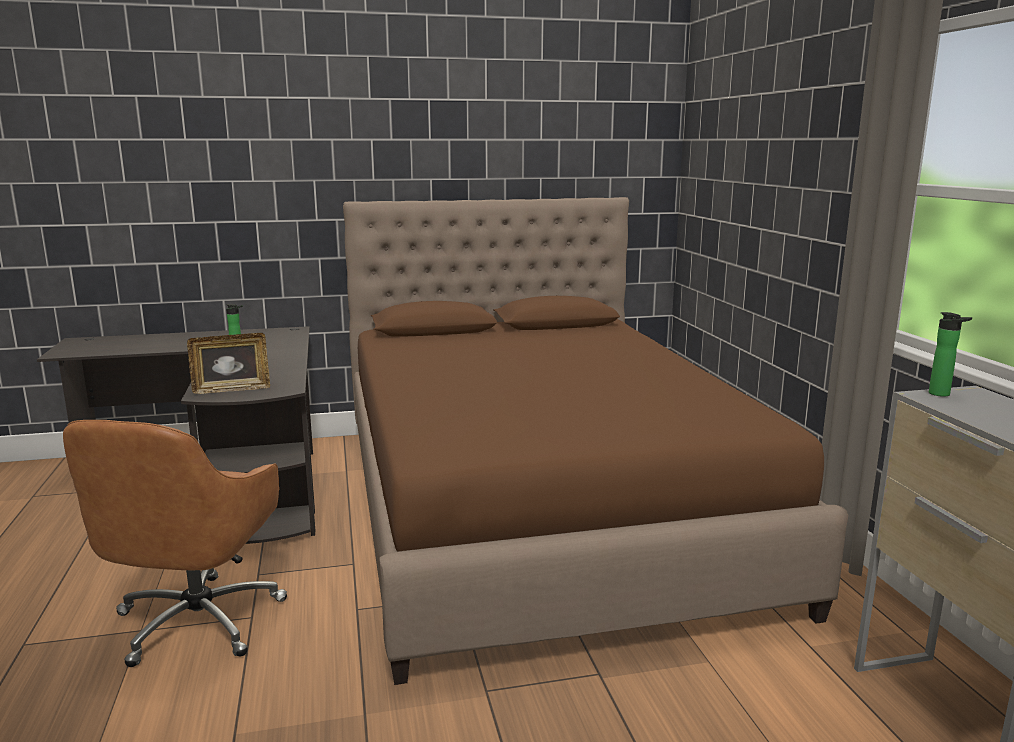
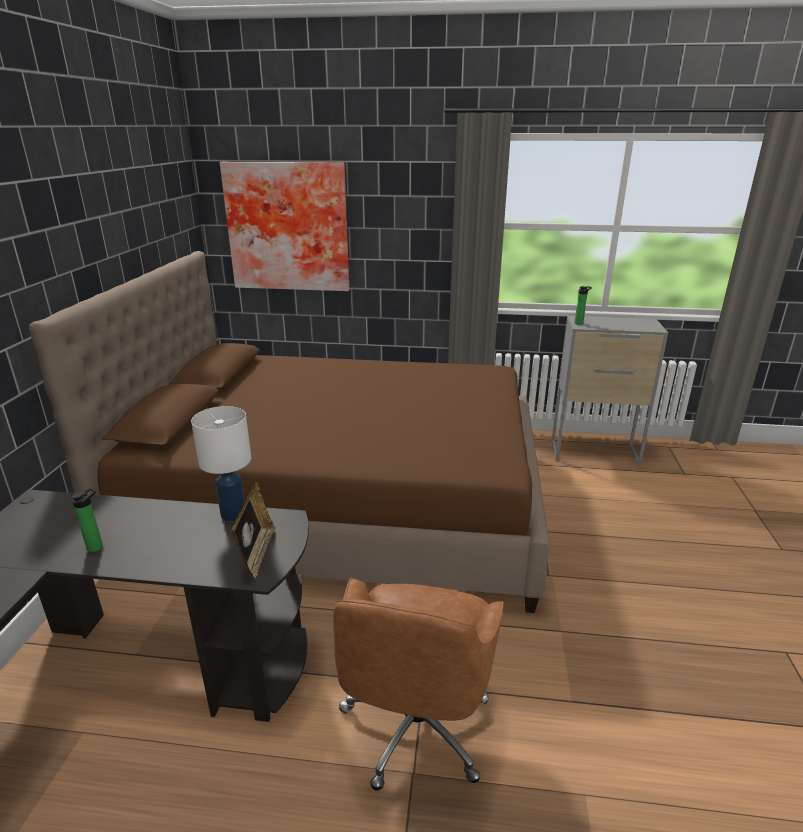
camera: 70 degrees left, 10 degrees up
(197, 621) = (415, 725): brown office chair -> brown office chair turned 75 degrees clockwise
(290, 373) = (232, 514): none -> white table lamp
(729, 182) = (288, 227): none -> picture

